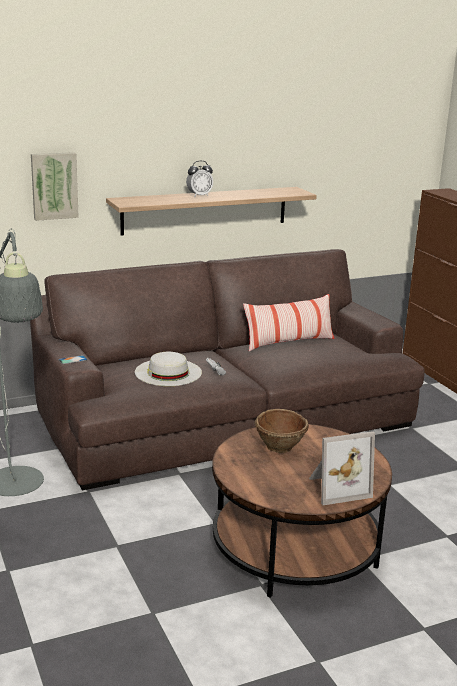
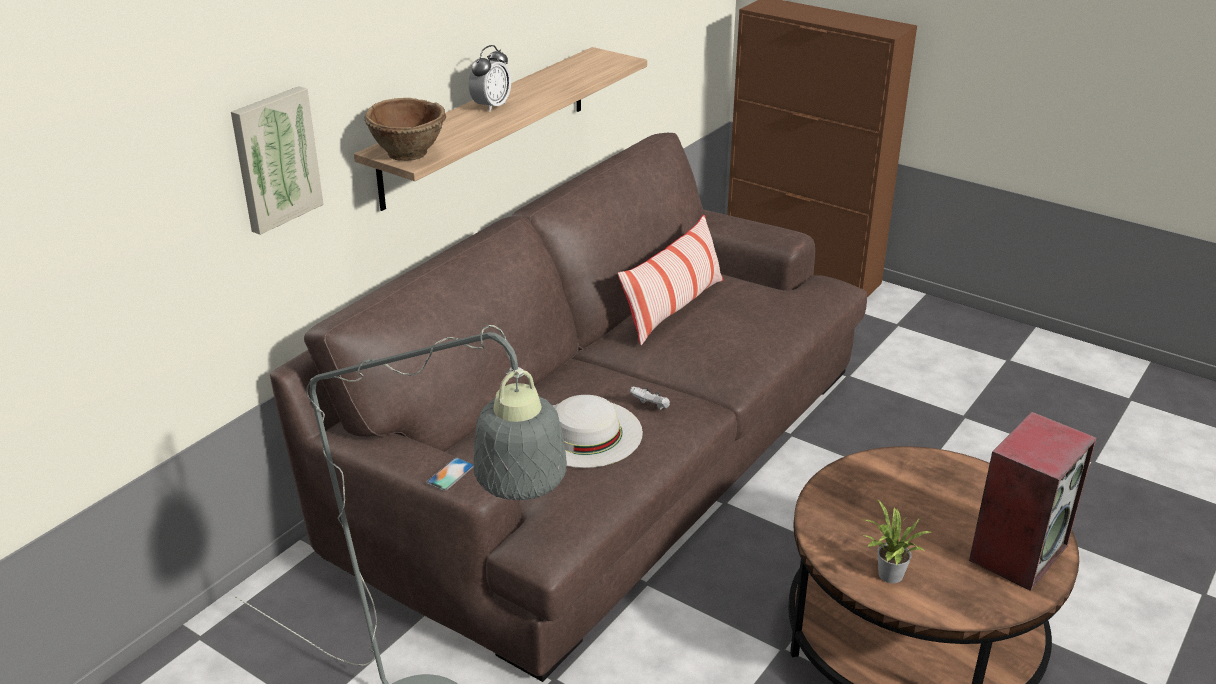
camera: 30 degrees left, 10 degrees up
(246, 471) = (887, 576): none -> potted plant
(280, 447) = (877, 510): brown bowl -> brown bowl (409, 153)
(337, 487) = (1017, 551): picture frame -> speaker

